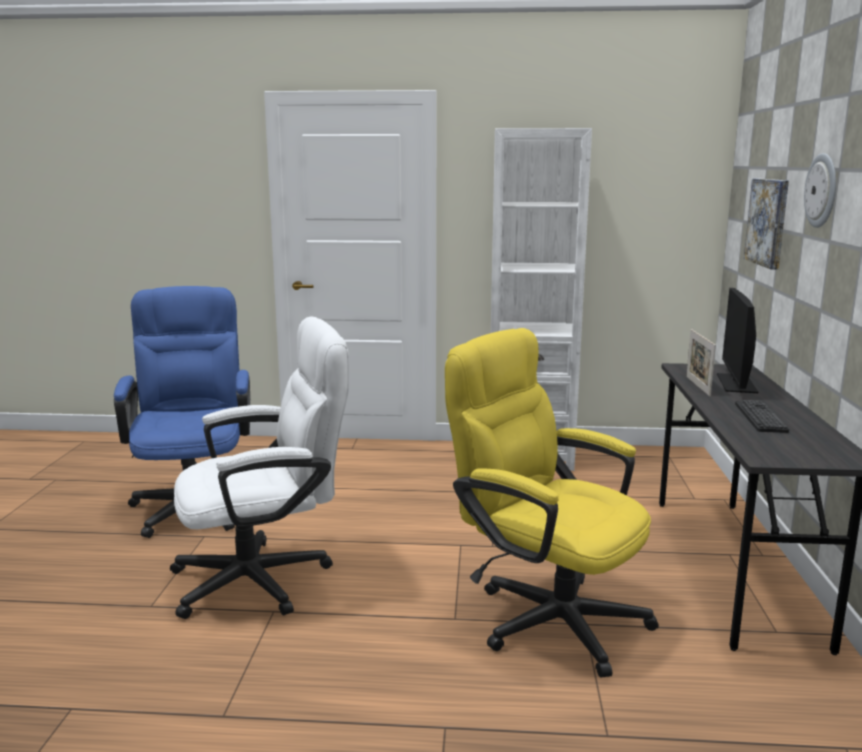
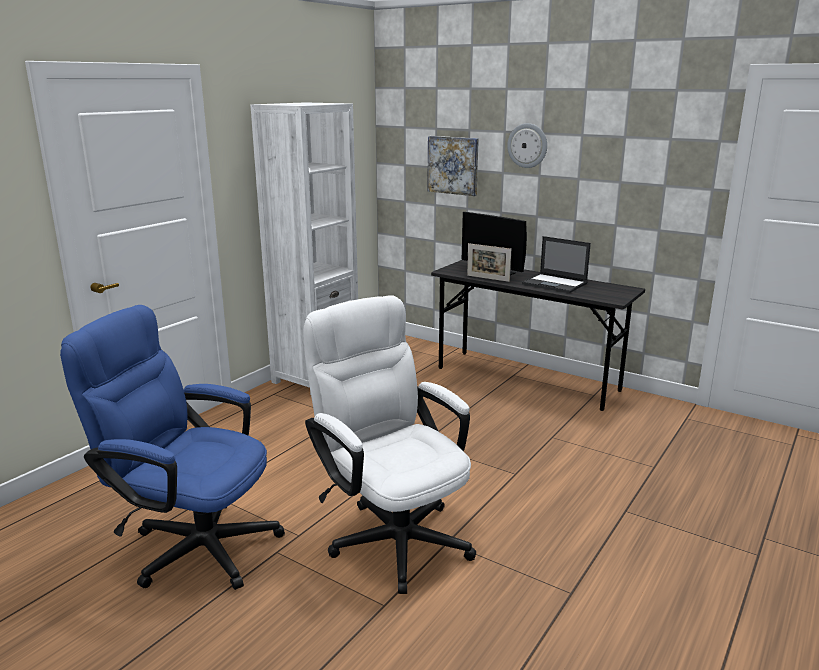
camera: 60 degrees left, 5 degrees up
(267, 578) = (392, 534): white office chair -> white office chair turned 45 degrees counterclockwise
(546, 615) = (534, 445): yellow office chair -> none
(760, 417) = (555, 284): keyboard -> laptop

